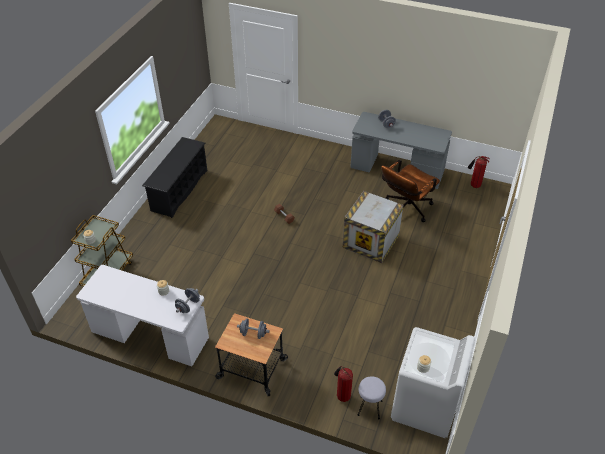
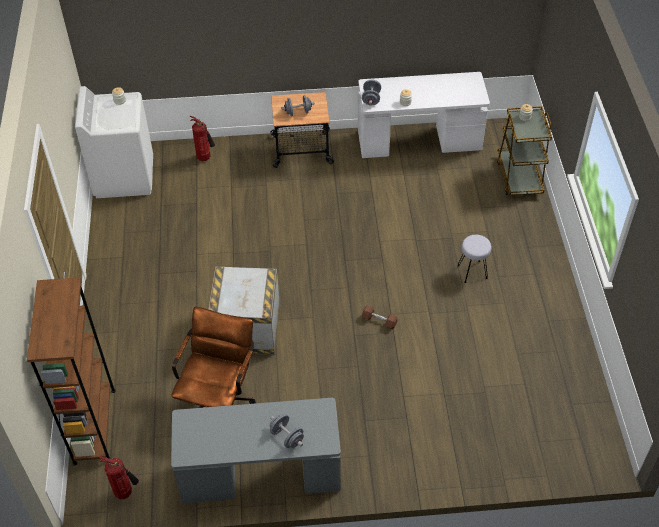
camera: 155 degrees right, 5 degrees up
(179, 190) = (546, 305): black shoe rack -> none
(369, 407) = (176, 158): grey stool -> grey stool (472, 271)
(486, 221) = (94, 426): none -> brown bookcase

